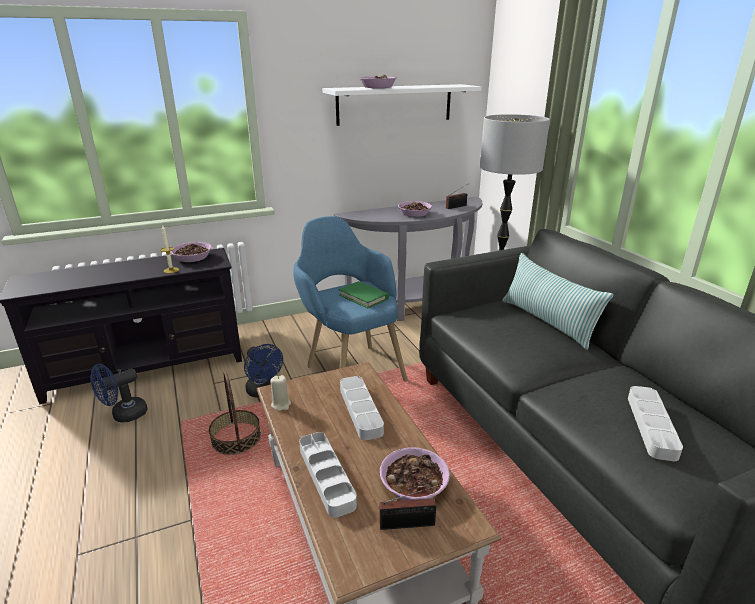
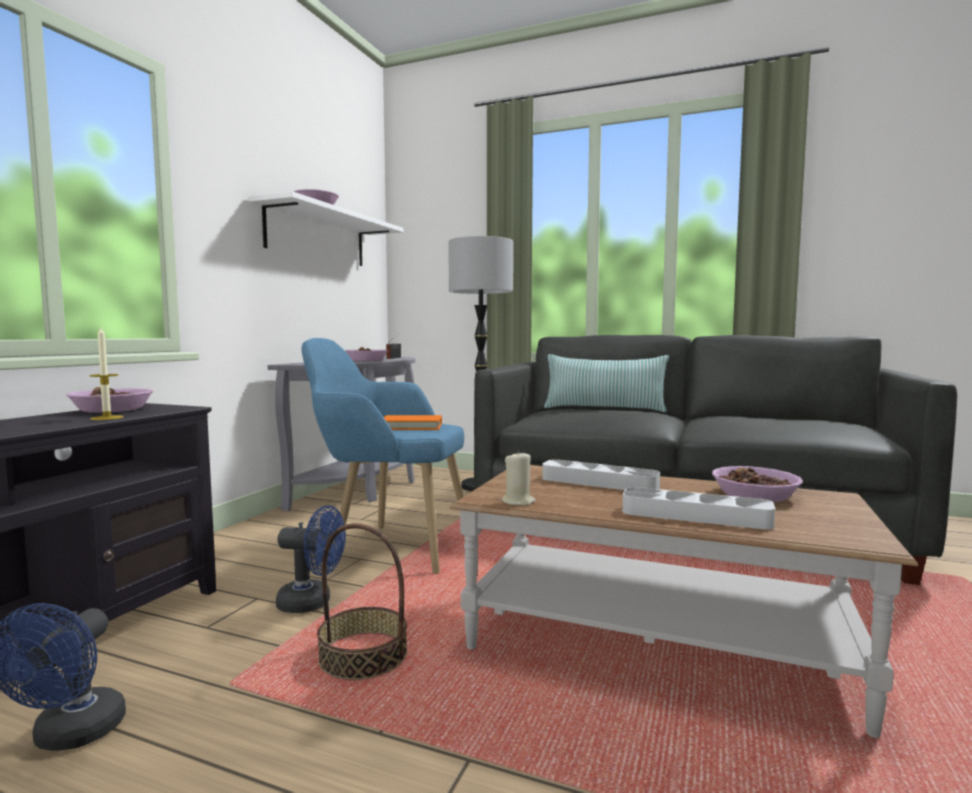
camera: 45 degrees left, 20 degrees down
(363, 297) = (412, 426): green book -> orange book
(410, 524) = (816, 509): radio -> none
(651, 425) = (791, 421): grey tray -> none

